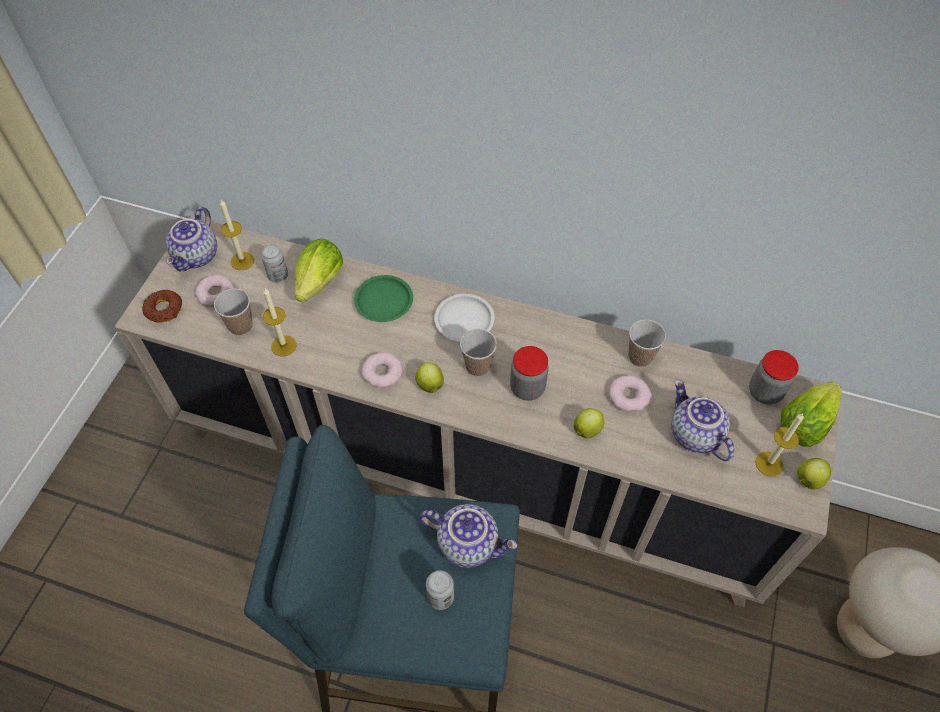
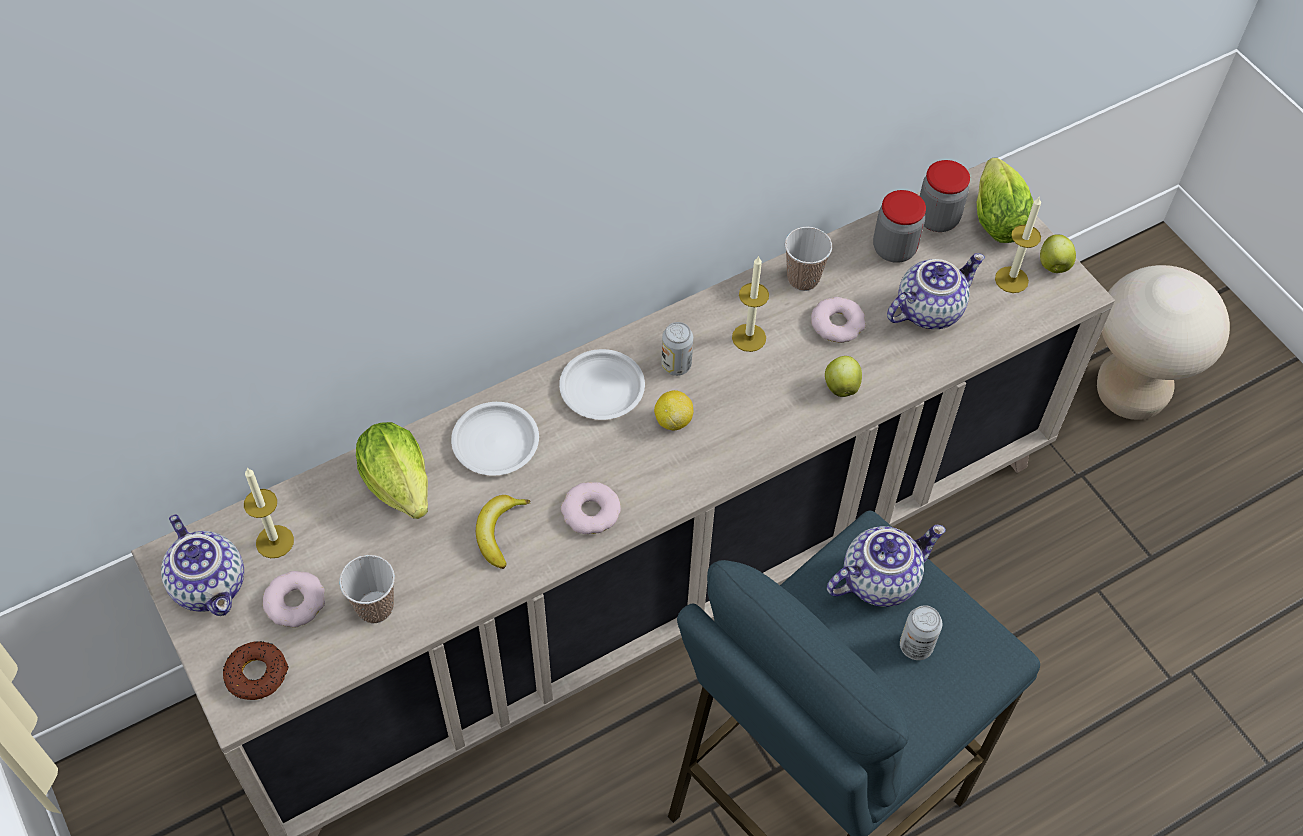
camera: 50 degrees left, 0 degrees up
(278, 276) = (341, 520): can -> can (676, 365)
(283, 346) = (452, 582): candle -> candle (749, 337)
(331, 343) = (499, 532): none -> banana
(384, 302) = (496, 442): green plate -> white plate
(429, 384) = (651, 479): apple -> none
(478, 366) = (673, 420): cup -> lemon
(527, 388) = (743, 398): jar -> jar (894, 249)
(693, 434) = (928, 309): teapot -> teapot turned 135 degrees clockwise

